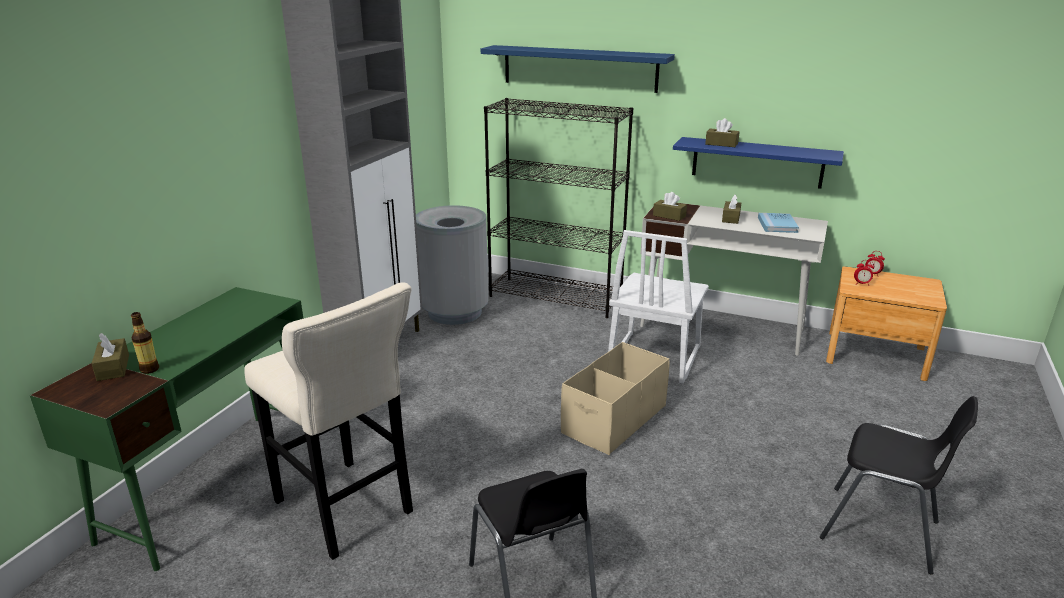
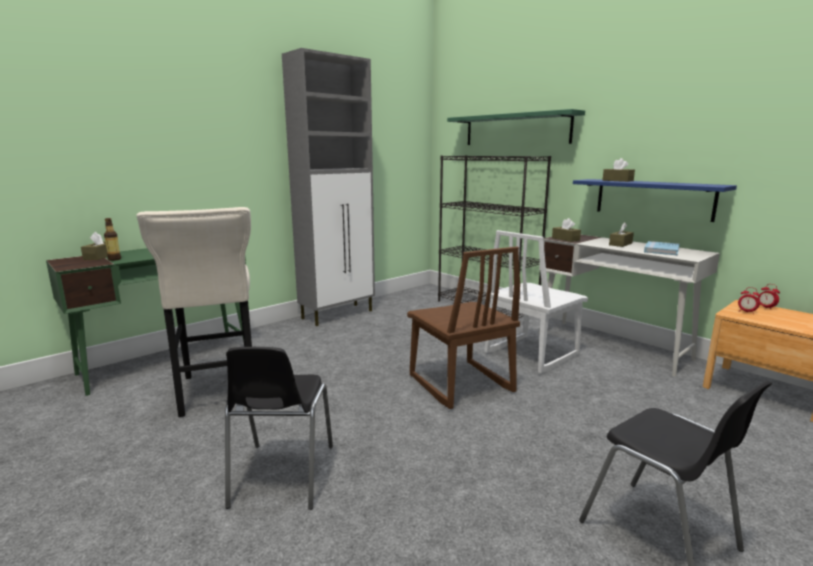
camera: 25 degrees right, 10 degrees down
(455, 312) = (405, 305): grey trash can -> none
(579, 68) = (516, 129): blue shelf -> green shelf
(613, 419) = (459, 384): beige storage box -> brown chair

